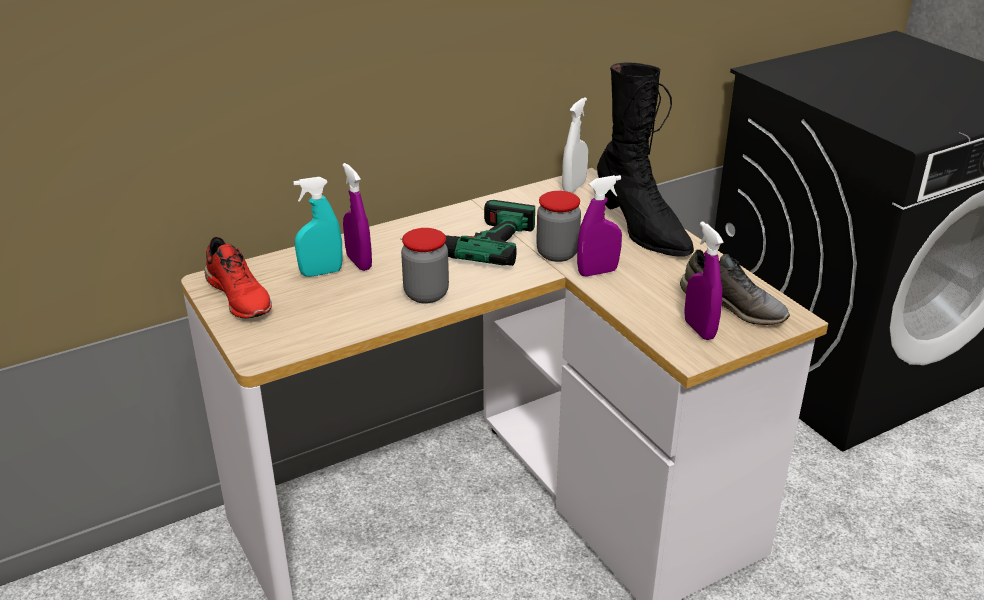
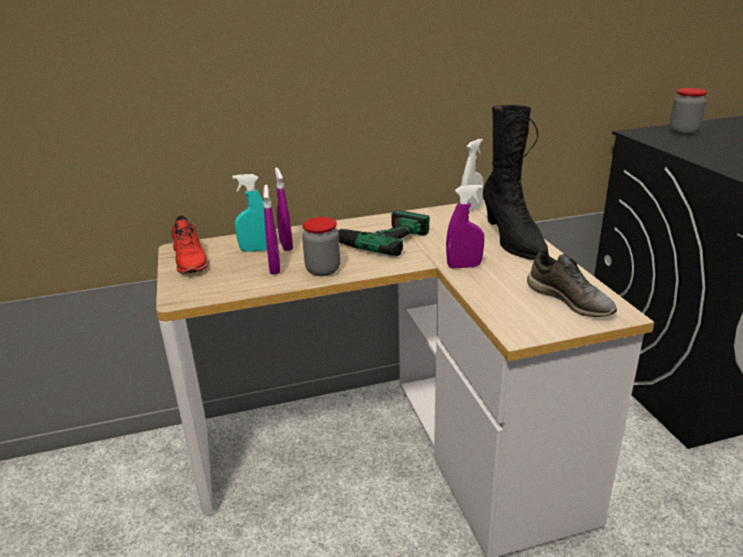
camera: 15 degrees right, 5 degrees down
(557, 253) = (437, 251): jar -> jar (683, 132)
(699, 329) = (533, 315): purple spray bottle -> purple spray bottle (275, 268)

